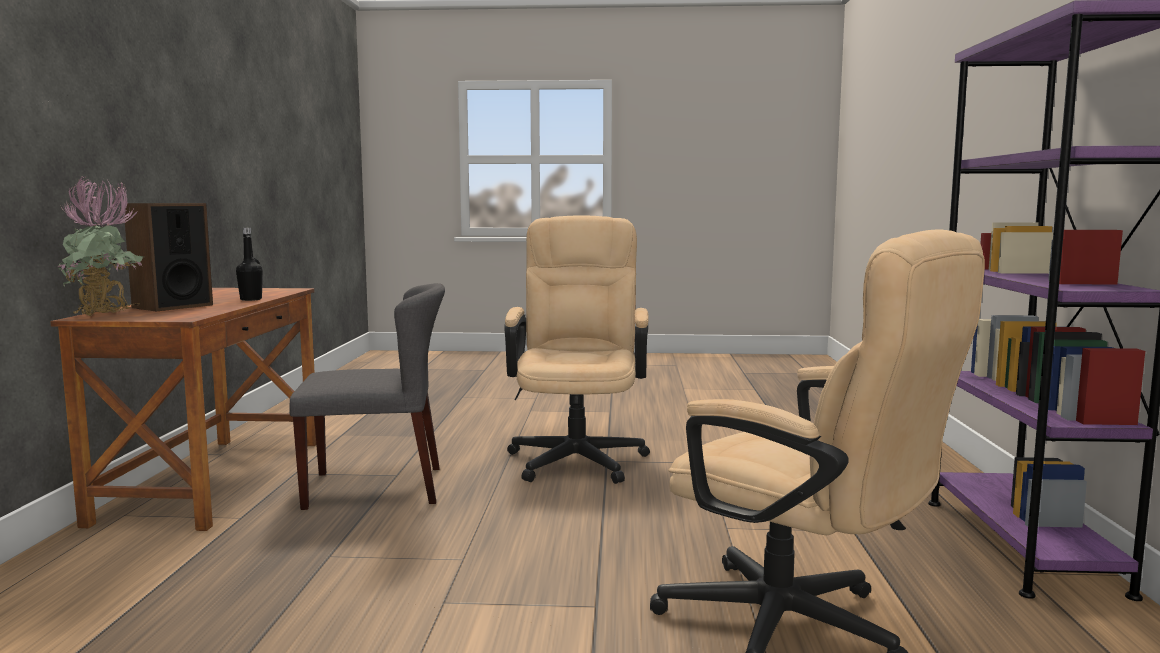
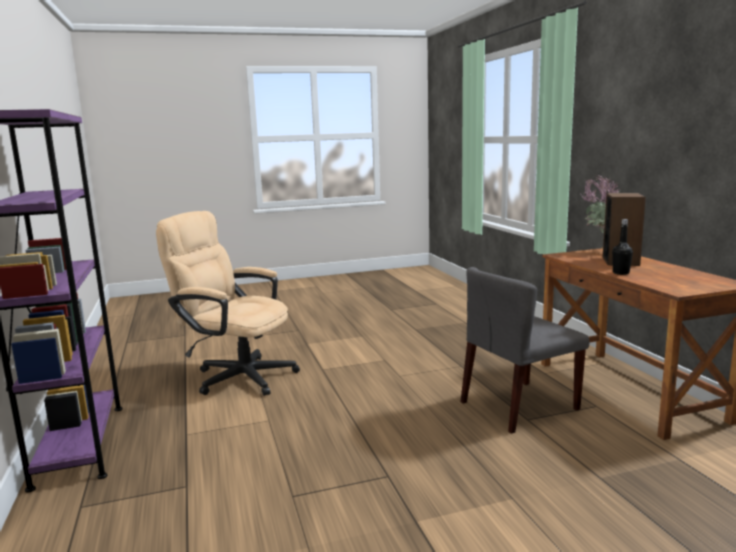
camera: 160 degrees right, 5 degrees up
(578, 456) = (419, 477): beige office chair -> none

